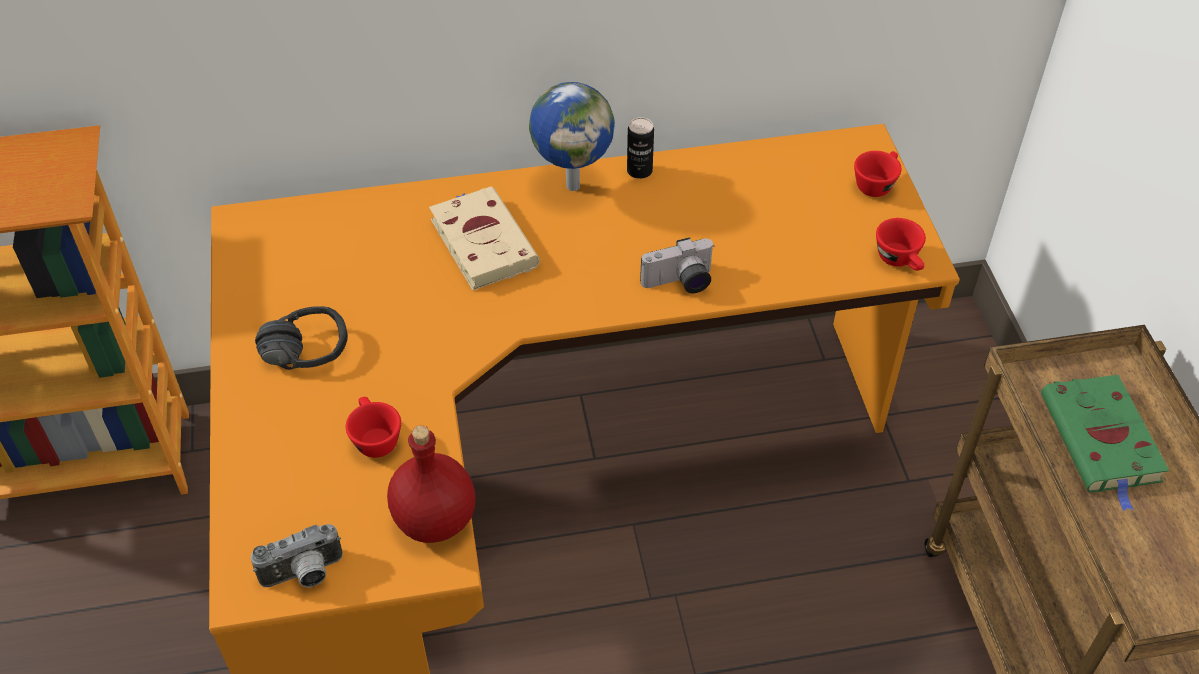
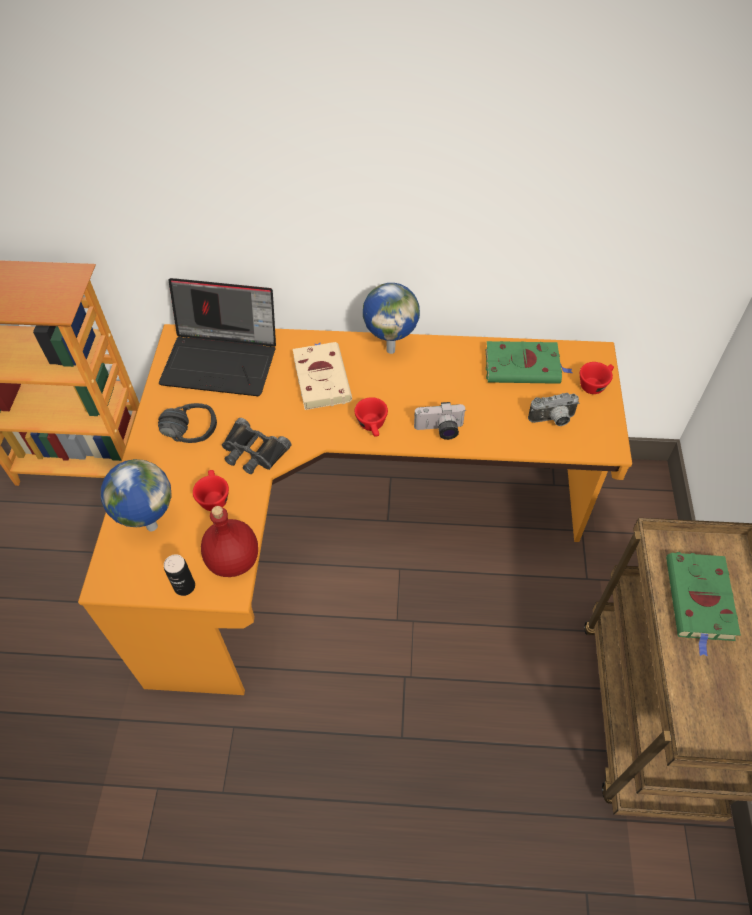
camera: 15 degrees right, 5 degrees up
(290, 498) = (151, 526): none -> globe
(304, 575) = (143, 580): camera -> camera (553, 420)
(323, 242) = (223, 360): none -> laptop
(413, 363) = (253, 452): none -> black binoculars
(639, 171) = (437, 347): can -> can (184, 586)
(772, 177) = (524, 367): none -> green book
(900, 261) = (594, 443): red cup -> red cup (373, 426)

